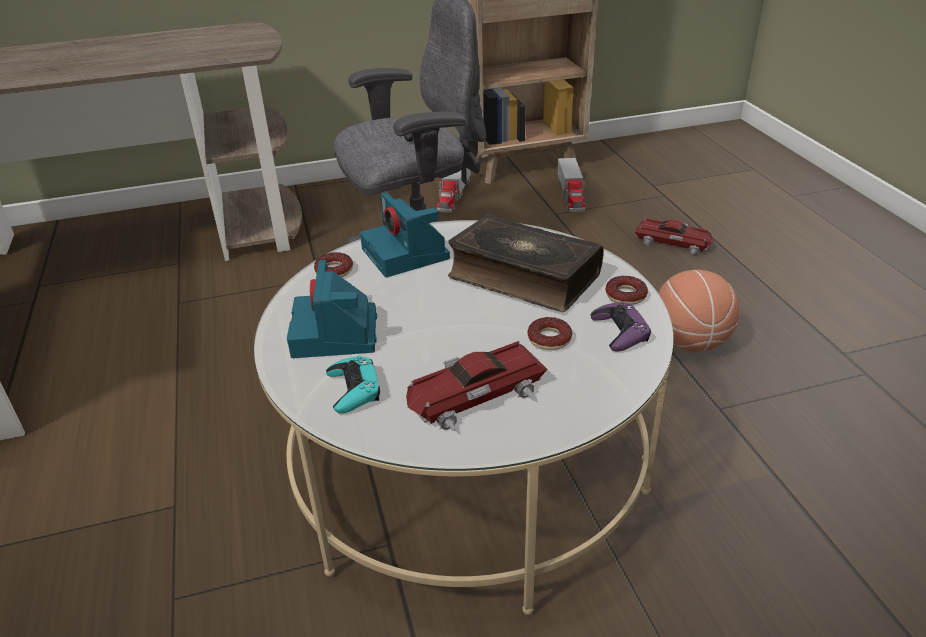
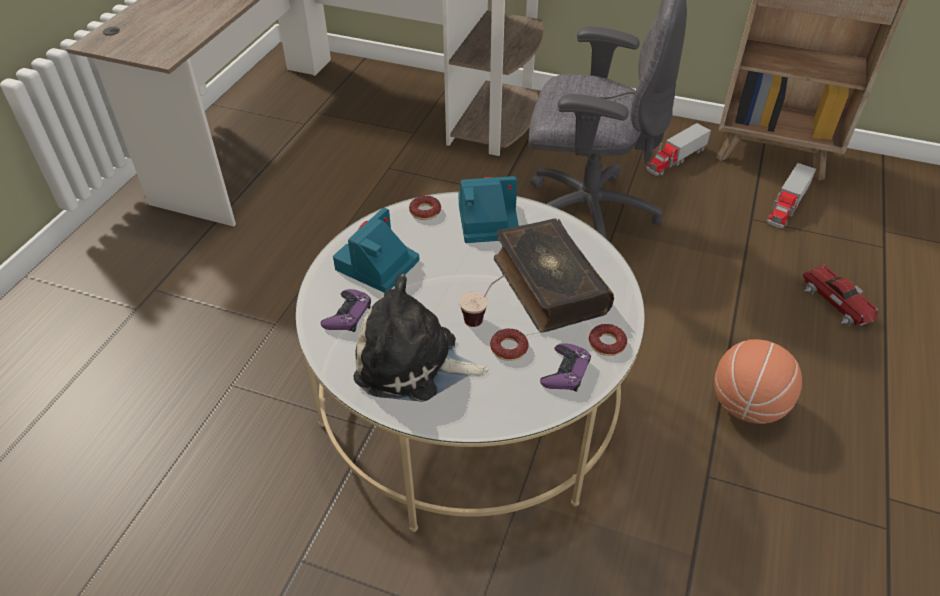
camera: 35 degrees right, 10 degrees up
(354, 390) = (348, 315): turquoise game controller -> purple game controller
(407, 254) = (486, 222): camera -> camera turned 75 degrees clockwise
(475, 396) = (413, 363): toy car -> plush toy
(494, 325) = (483, 316): none -> cup

